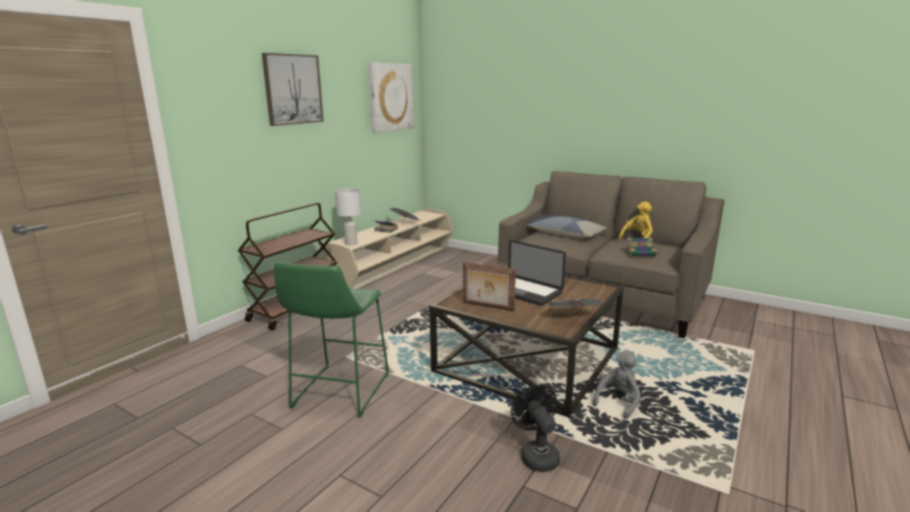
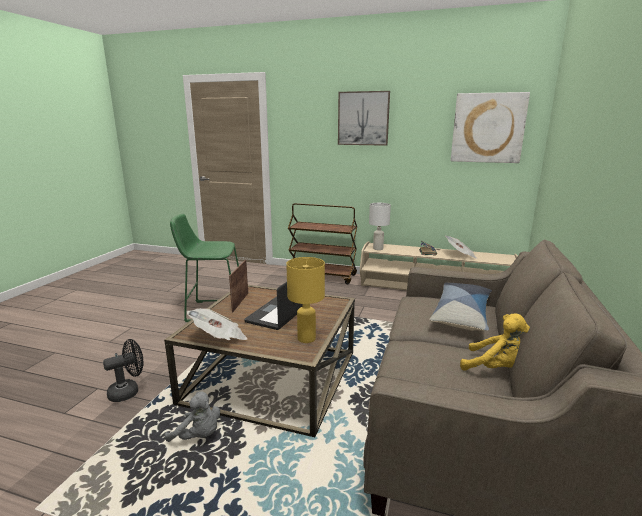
camera: 75 degrees right, 0 degrees up
(578, 285) = (307, 338): none -> yellow table lamp
(641, 253) = (417, 367): book -> none

